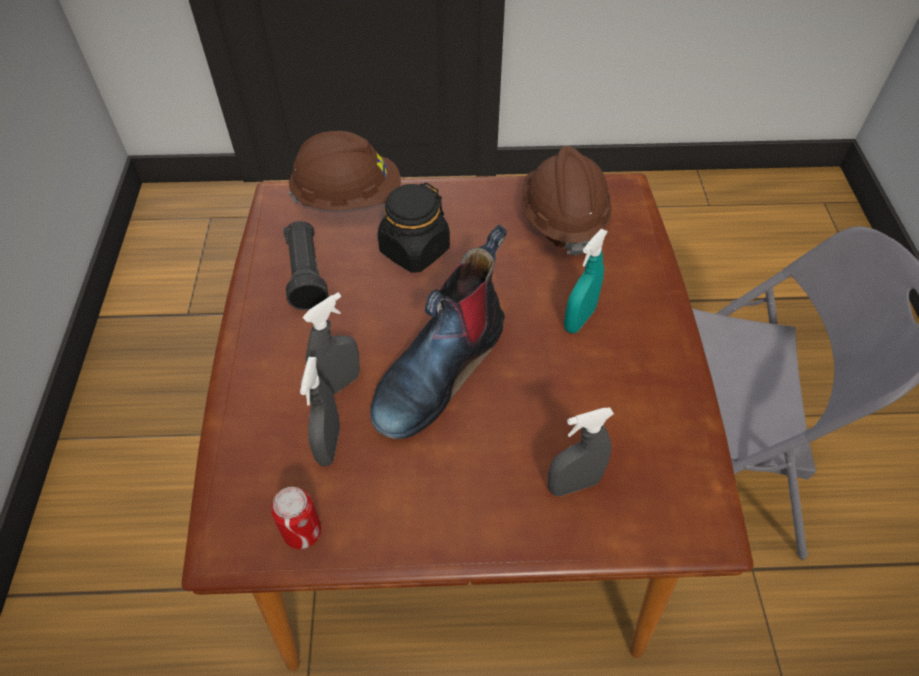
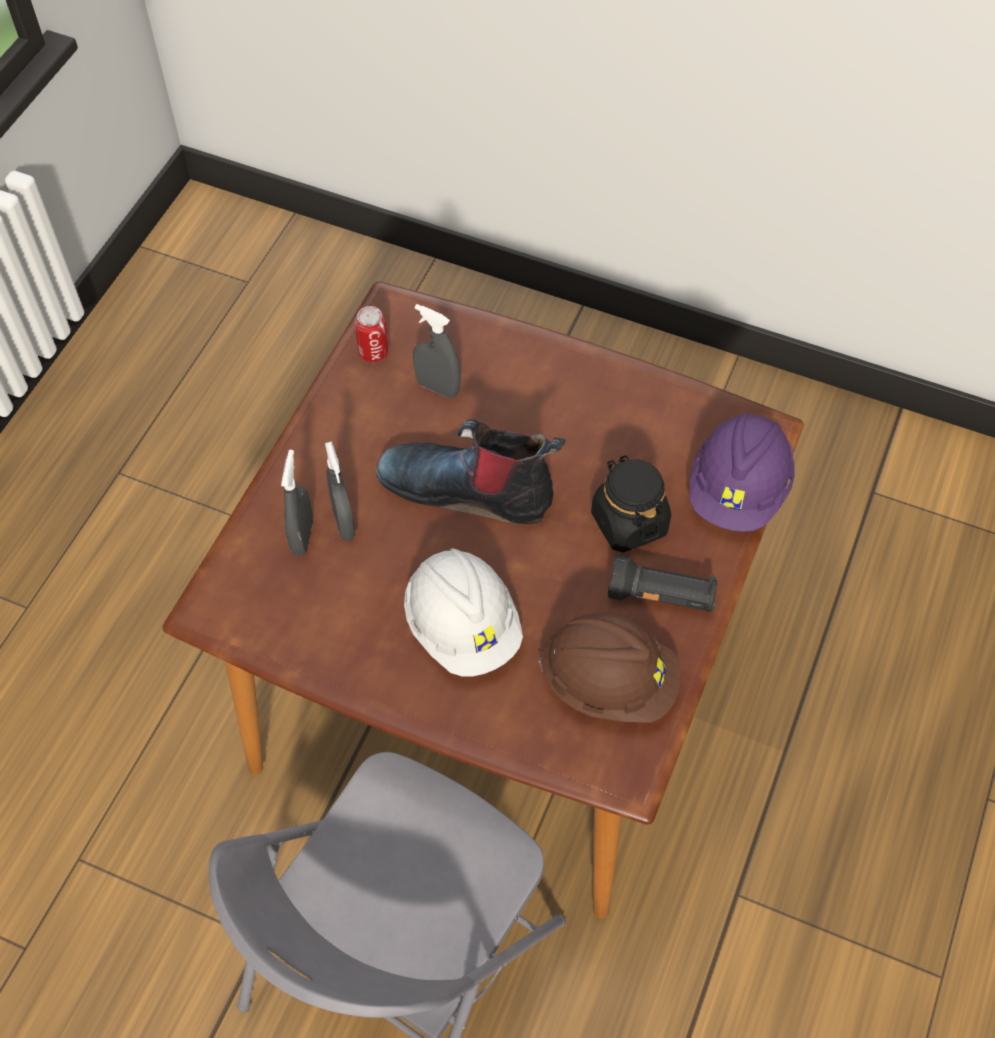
camera: 115 degrees right, 5 degrees up
(306, 275) = (637, 423): black flashlight -> black flashlight (661, 597)
(338, 385) = (494, 411): grey spray bottle -> grey spray bottle (344, 523)
(348, 198) = (738, 490): brown hard hat -> purple hard hat
(439, 369) = (469, 488): boot -> boot turned 45 degrees counterclockwise
(579, 319) = (463, 627): turquoise spray bottle -> white hard hat

